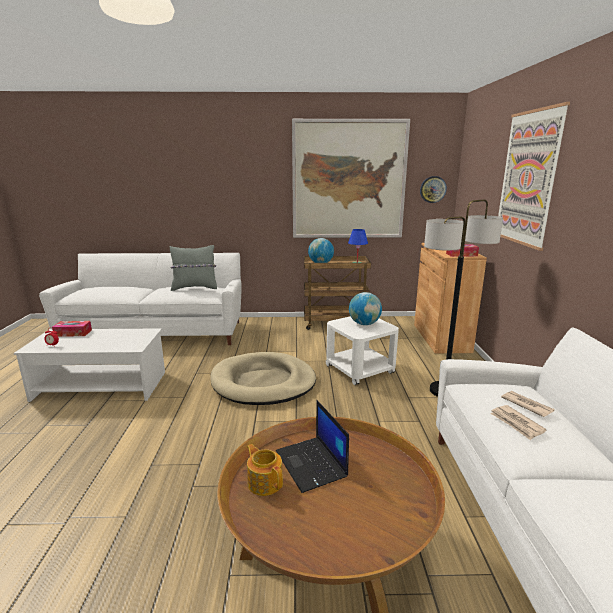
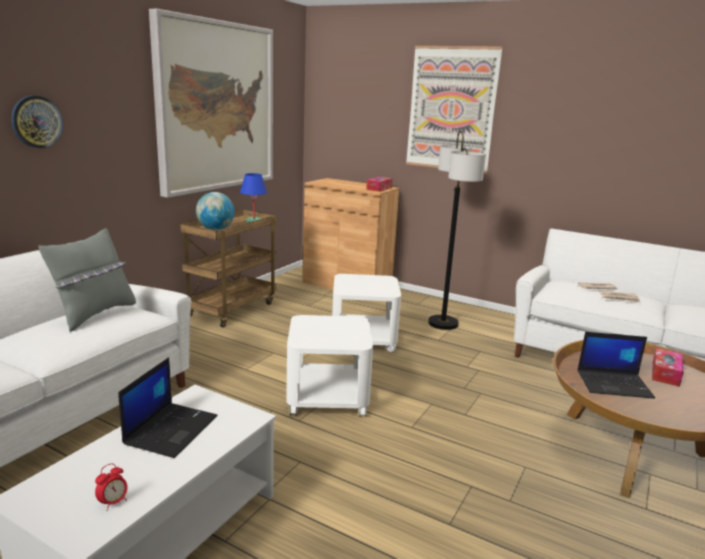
camera: 60 degrees left, 0 degrees up
(73, 333) = (74, 471): tissue box -> tissue box (665, 373)
(114, 337) = (171, 429): none -> laptop
(263, 382) = (327, 396): beige dog bed -> white side table
(265, 482) = (635, 410): teapot -> none
(364, 324) = (365, 283): globe -> none
(433, 189) = (288, 117): wall clock -> wall clock (36, 122)

